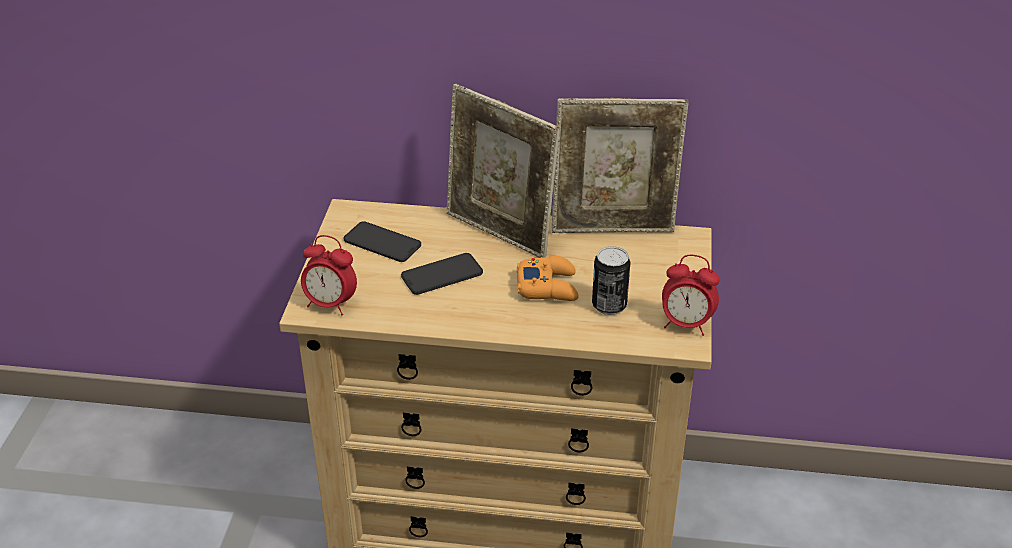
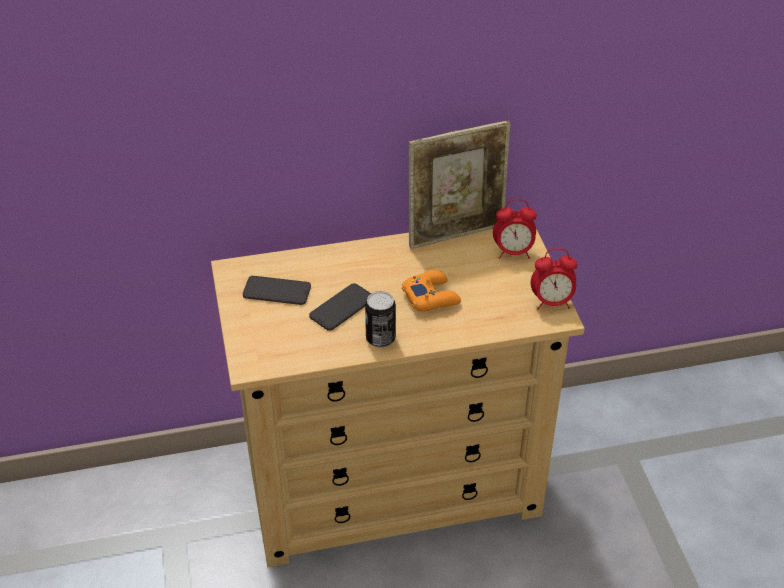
camera: 20 degrees left, 5 degrees up
(330, 304) = (265, 357): alarm clock -> alarm clock (513, 252)
(499, 233) = (369, 259): picture frame -> none
(609, 305) = (486, 301): can -> can (380, 339)

